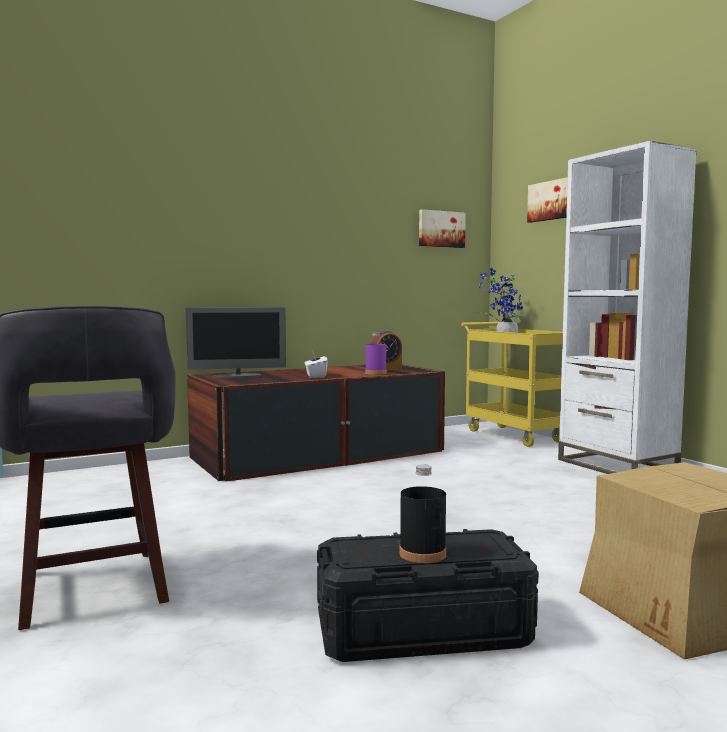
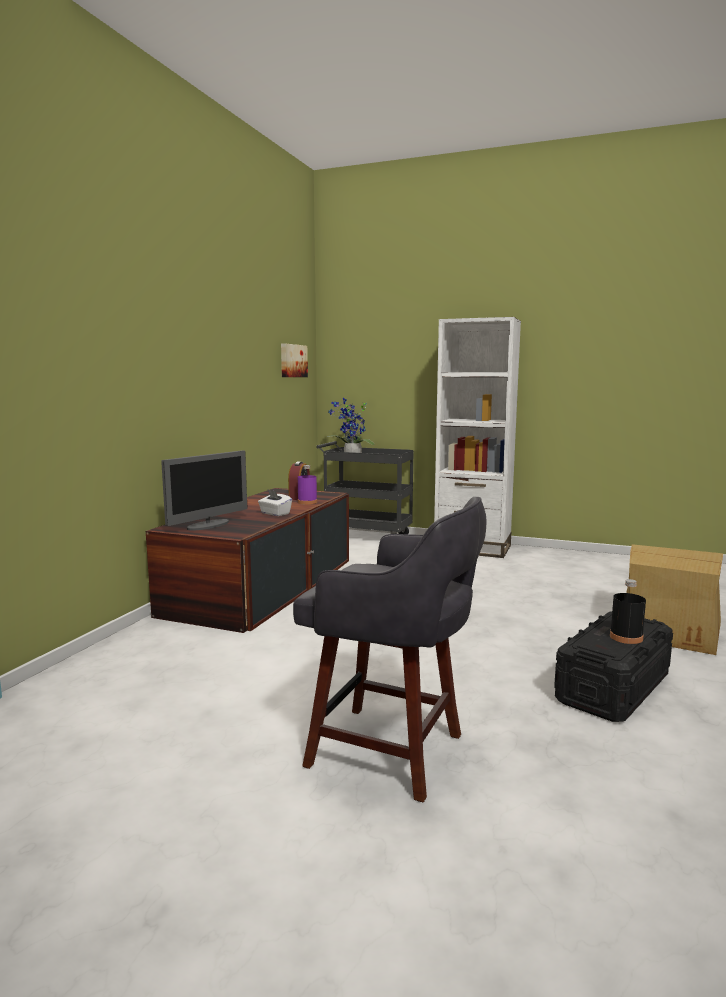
camera: 40 degrees left, 5 degrees up
(512, 436) = (365, 537): yellow cart -> grey cart
(551, 200) = (386, 342): picture -> none

